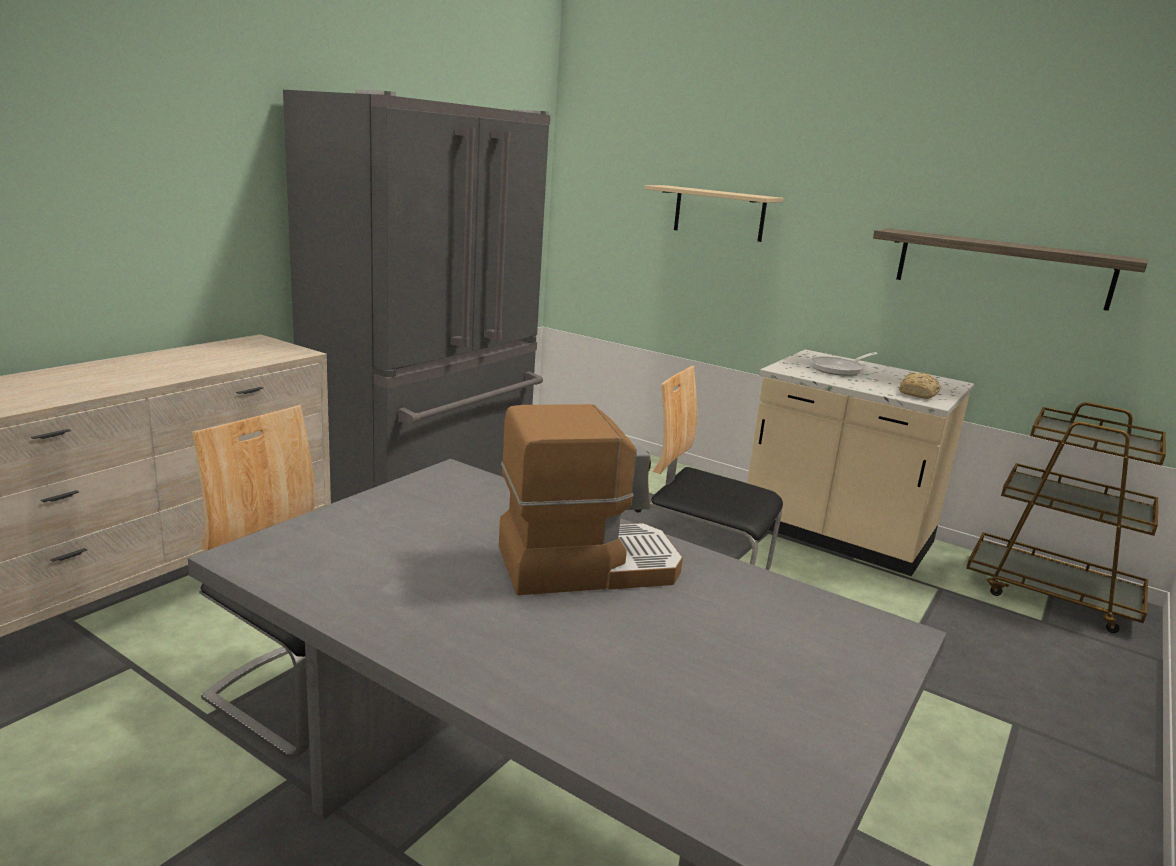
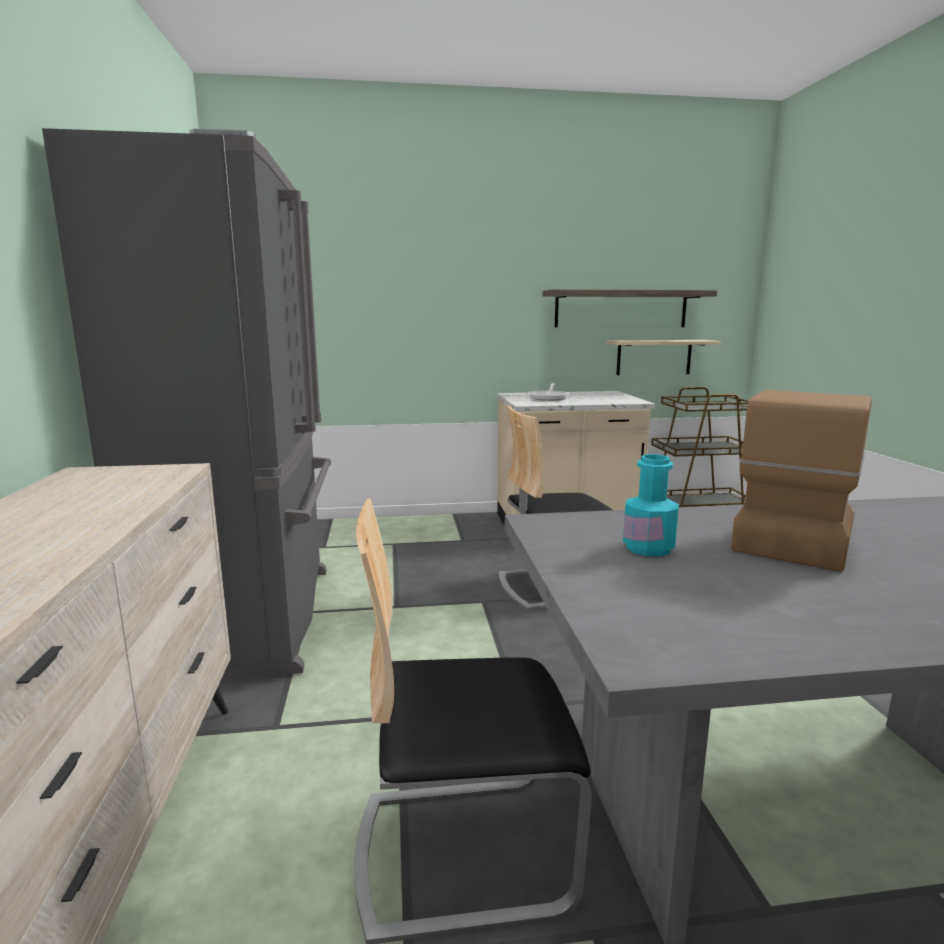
camera: 40 degrees left, 5 degrees down
(454, 518) = (648, 548): none -> turquoise bottle
(719, 213) = (404, 294): beige shelf -> beige shelf (654, 357)
(919, 394) = (620, 399): bread -> none

